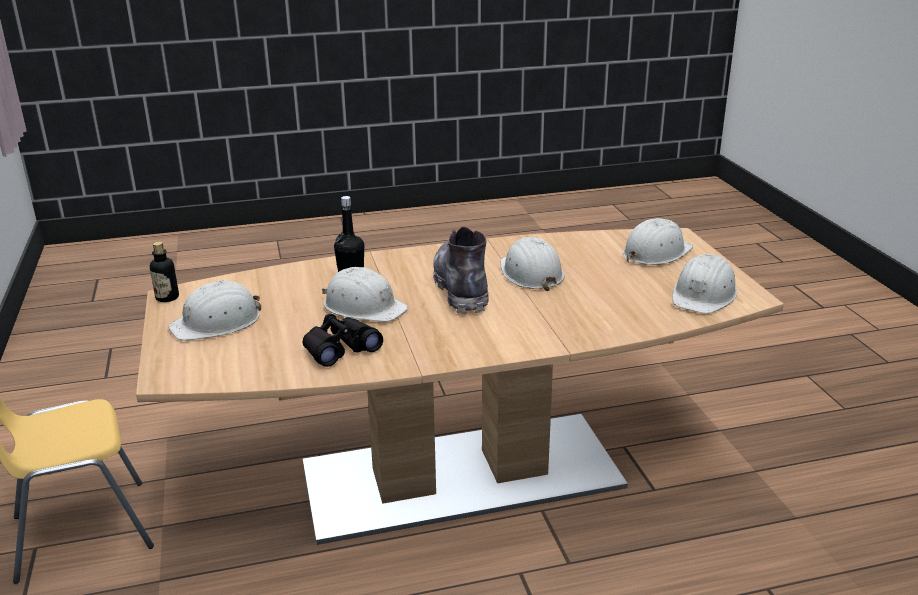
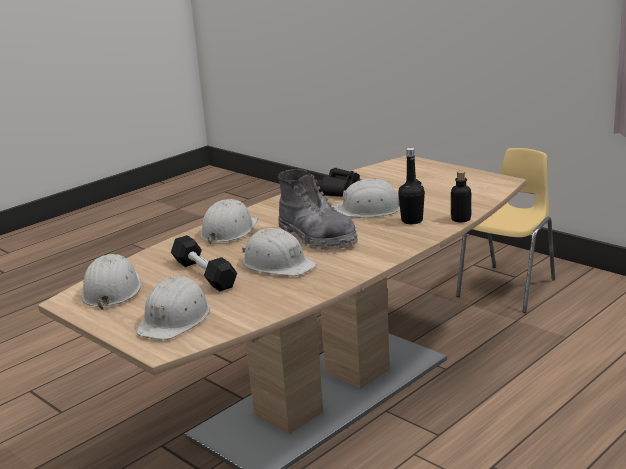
camera: 150 degrees right, 5 degrees down
(167, 297) = (502, 179): bottle -> bottle (461, 219)
(217, 322) = (439, 180): white hard hat -> white hard hat (229, 231)
(606, 284) = (204, 274): none -> black dumbbell

